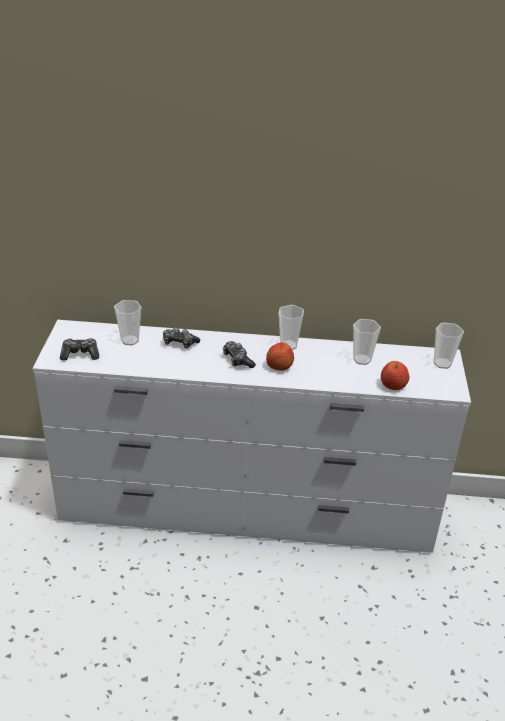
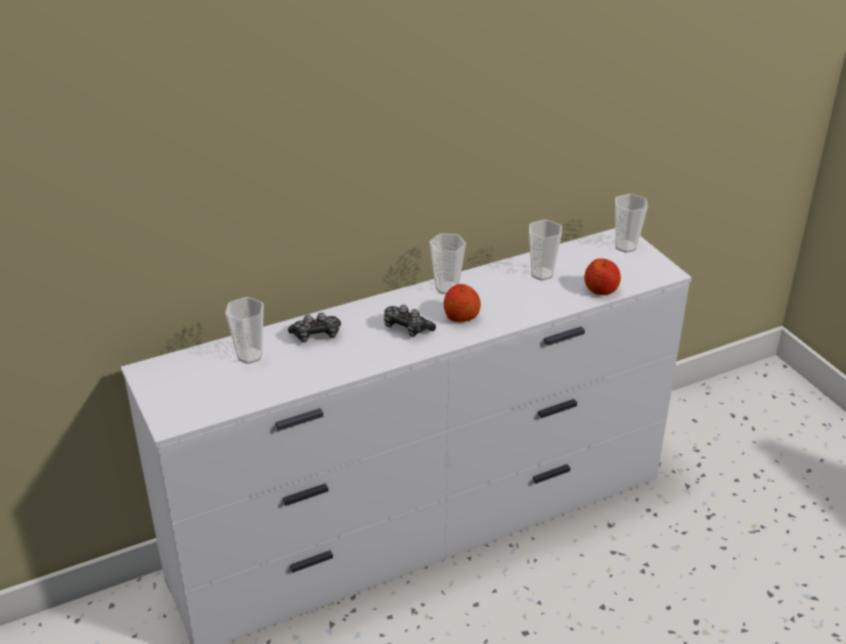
camera: 30 degrees left, 0 degrees up
(80, 354) = (202, 398): game controller -> none

